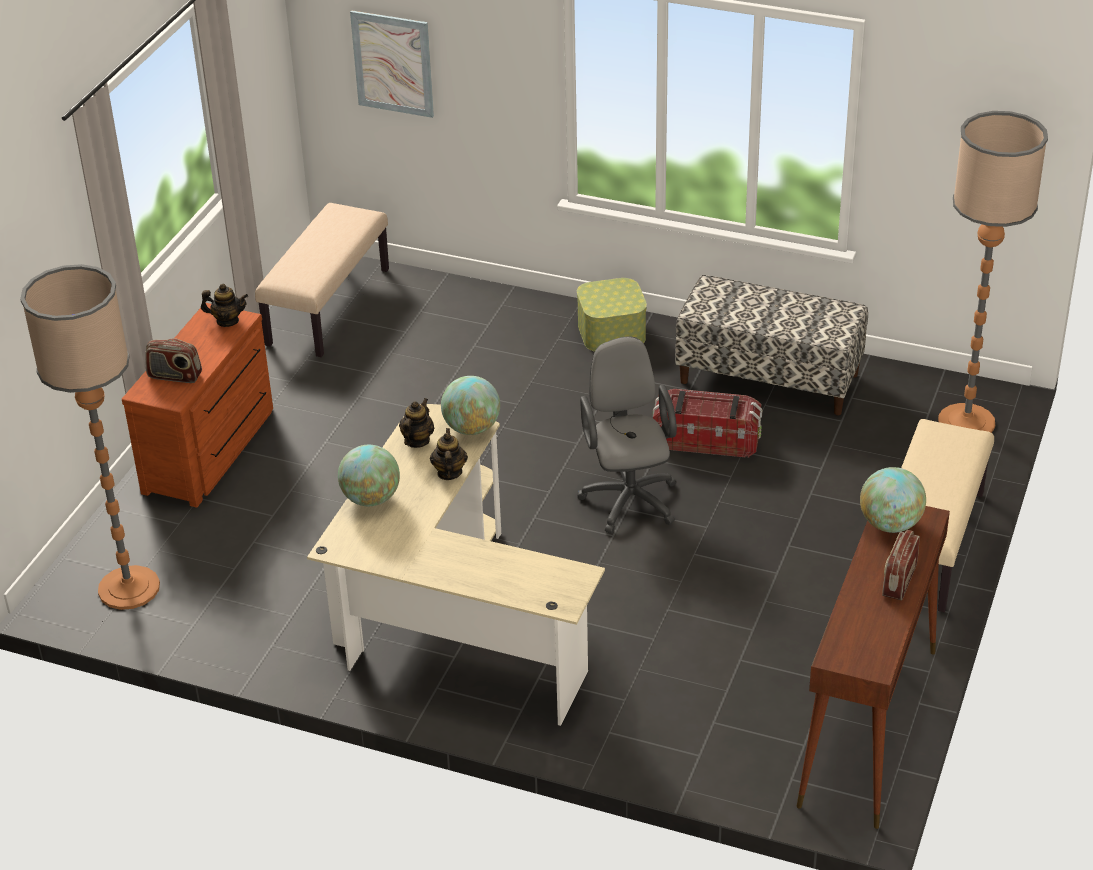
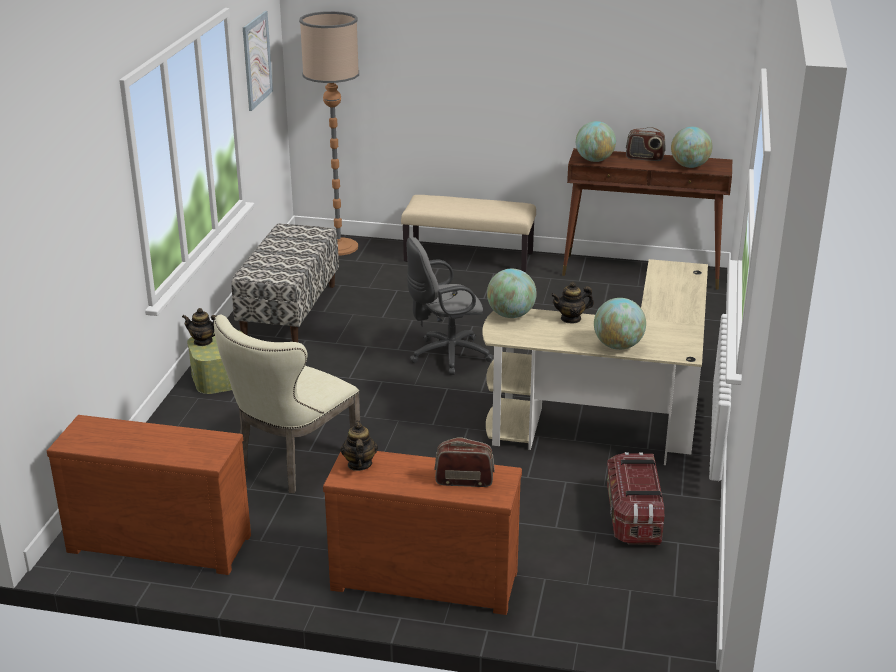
camera: 100 degrees left, 10 degrees down
(128, 588) = (648, 592): floor lamp -> none
(175, 376) = (464, 480): radio -> radio turned 90 degrees counterclockwise
(327, 306) = (161, 540): beige bench -> brown dresser
(393, 63) = (50, 274): picture -> picture (257, 60)
(417, 441) = (535, 335): teapot -> teapot (203, 341)
(426, 377) = (292, 463): none -> beige chair
(706, 440) = (370, 330): storage box -> storage box (633, 516)
(858, 625) = (689, 166): none -> globe

